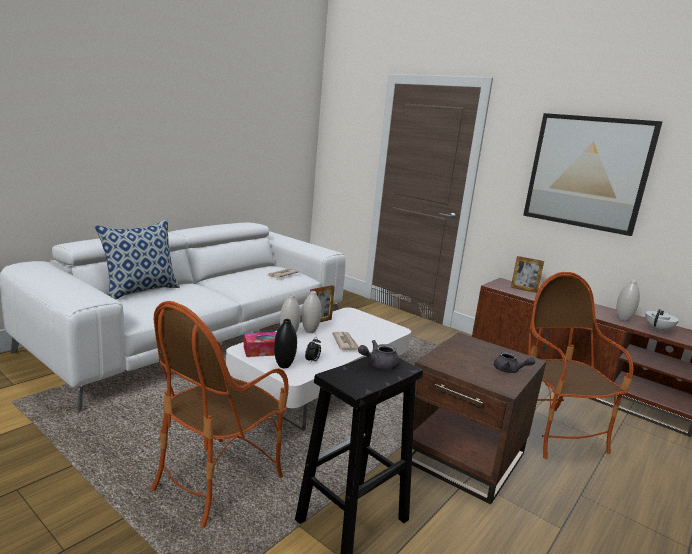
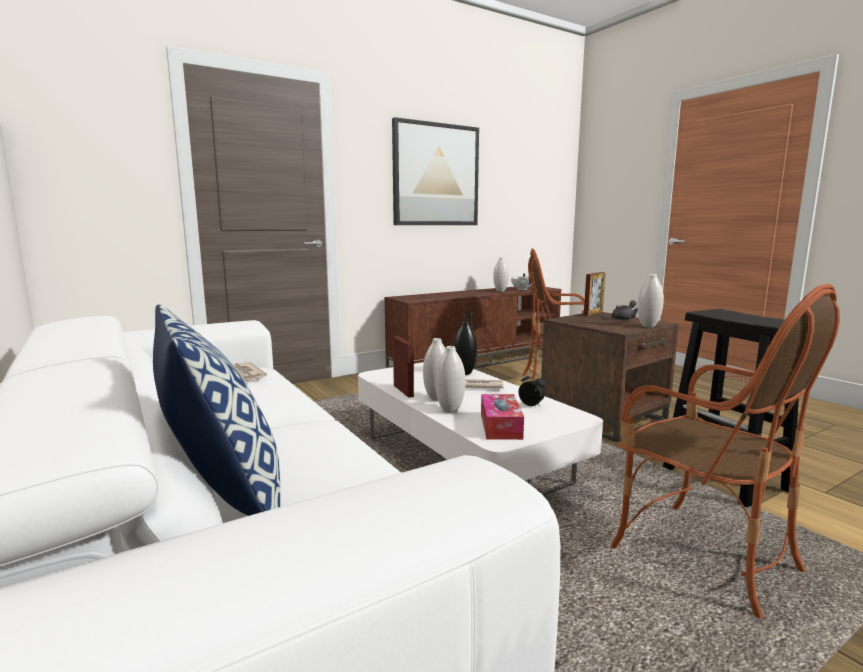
camera: 70 degrees left, 5 degrees down
(284, 366) = (548, 420): black vase -> black vase (465, 373)
(379, 364) = (726, 314): grey teapot -> none
(472, 377) = (648, 326): none -> white vase
(524, 289) = (425, 296): picture frame -> picture frame (593, 313)

